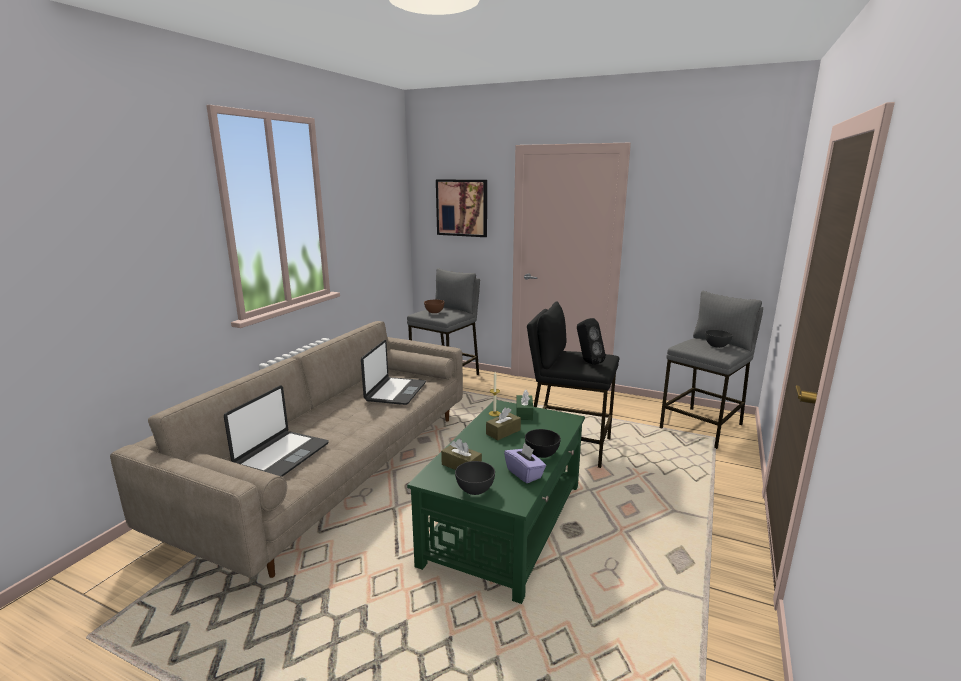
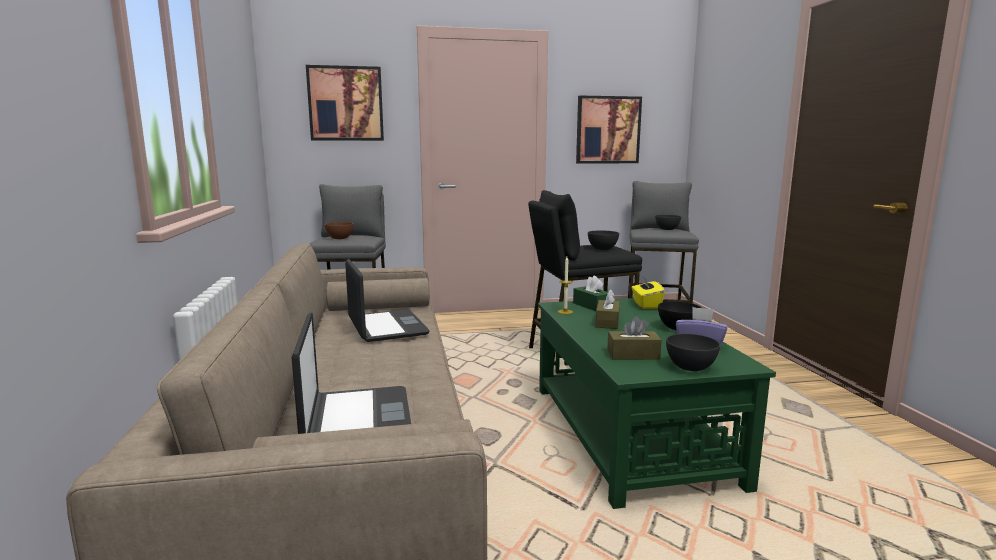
camera: 35 degrees left, 5 degrees down
(566, 424) = (646, 305): none -> yellow tissue box
(587, 362) = (602, 249): black speaker -> grey bowl
(687, 236) = (608, 130): none -> picture

